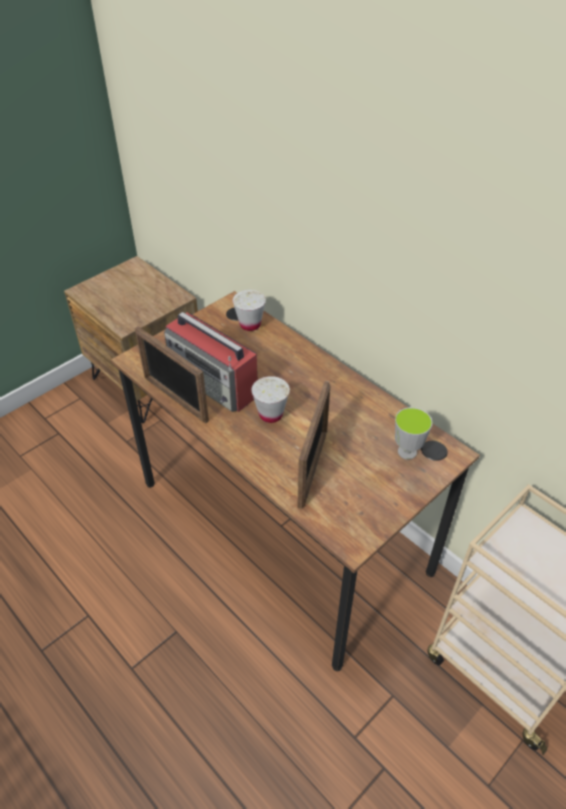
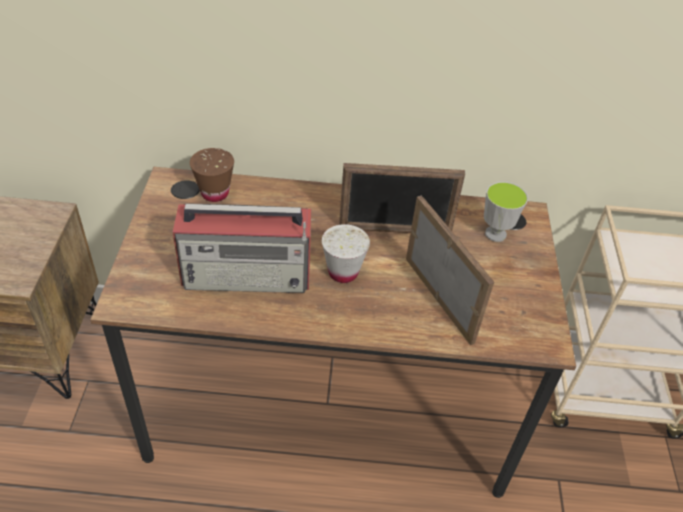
camera: 45 degrees left, 0 degrees up
(175, 399) = (225, 317): picture frame -> picture frame (395, 231)
(250, 324) = (215, 193): white cup -> brown cup

